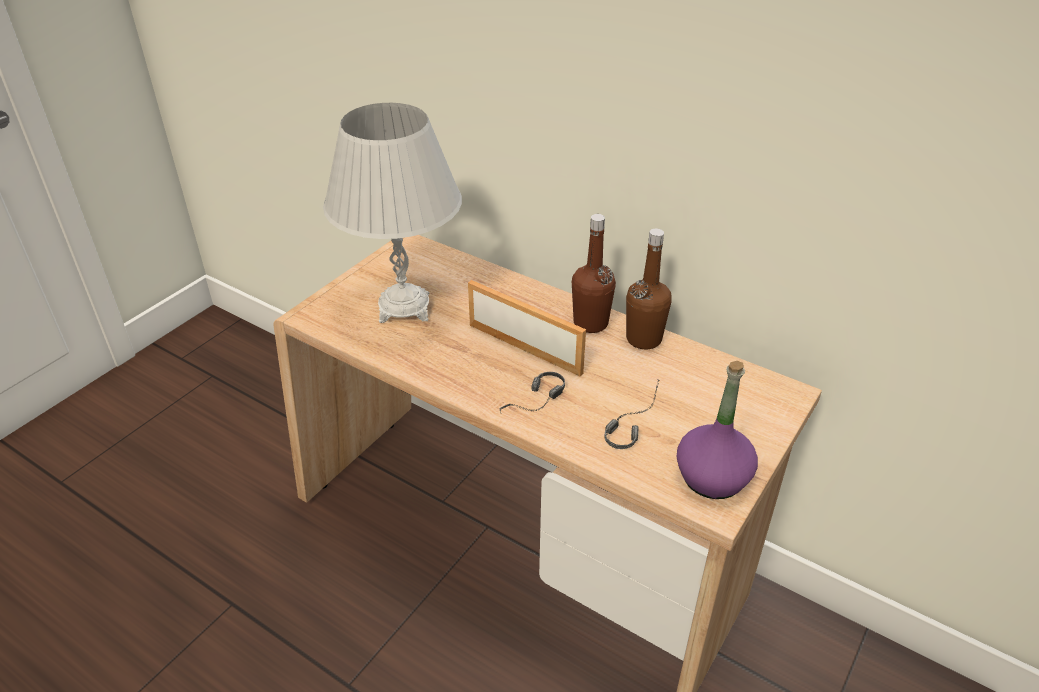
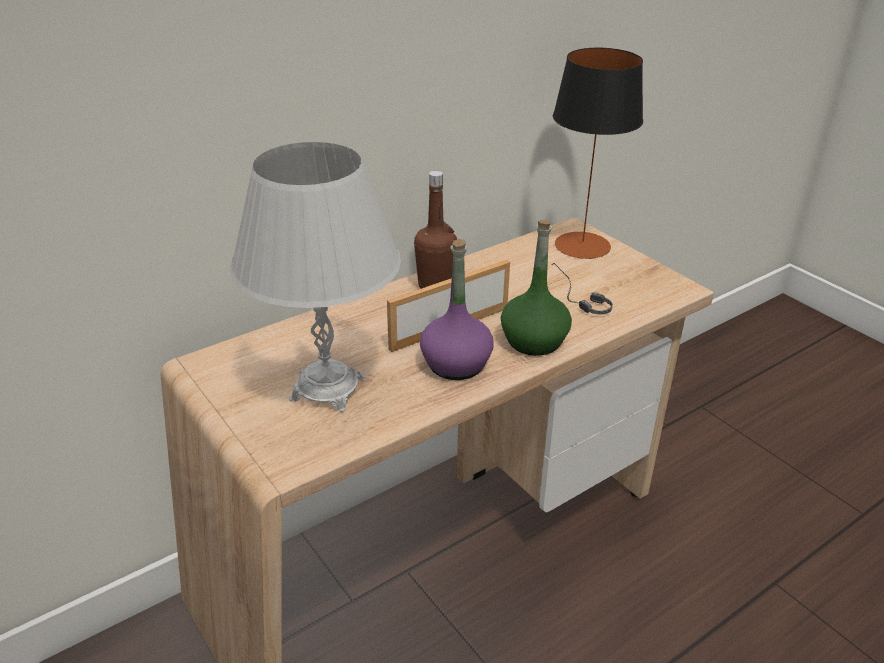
camera: 70 degrees left, 5 degrees down
(534, 405) = (534, 340): headphones -> green bottle
(644, 339) = (475, 267): brown bottle -> none
(712, 477) = (652, 282): purple bottle -> purple bottle (456, 364)
(753, 407) = (582, 245): none -> table lamp

